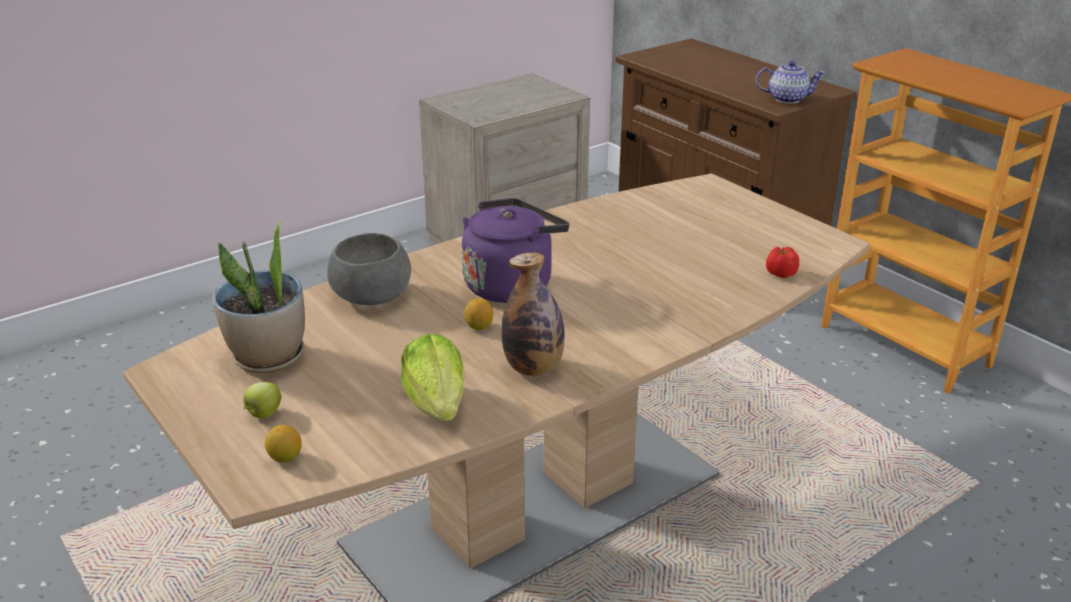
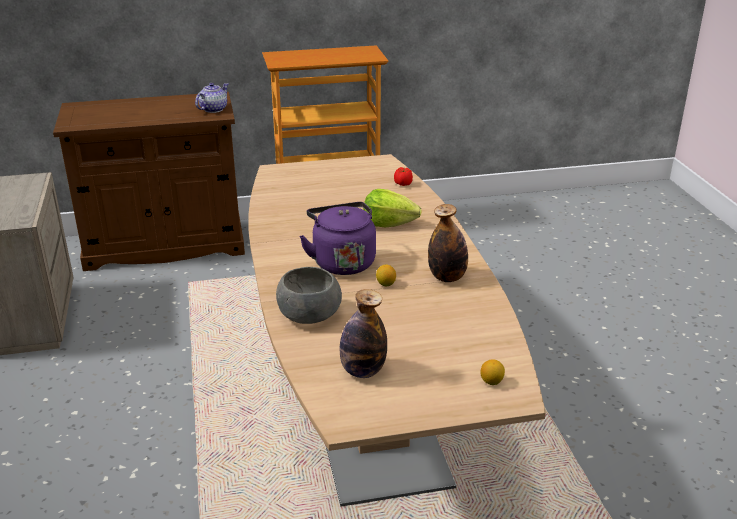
camera: 65 degrees left, 0 degrees up
(263, 414) = (435, 383): apple -> none
(268, 358) = (362, 371): potted plant -> bottle
(437, 404) = (465, 317): lettuce -> lettuce (388, 224)

